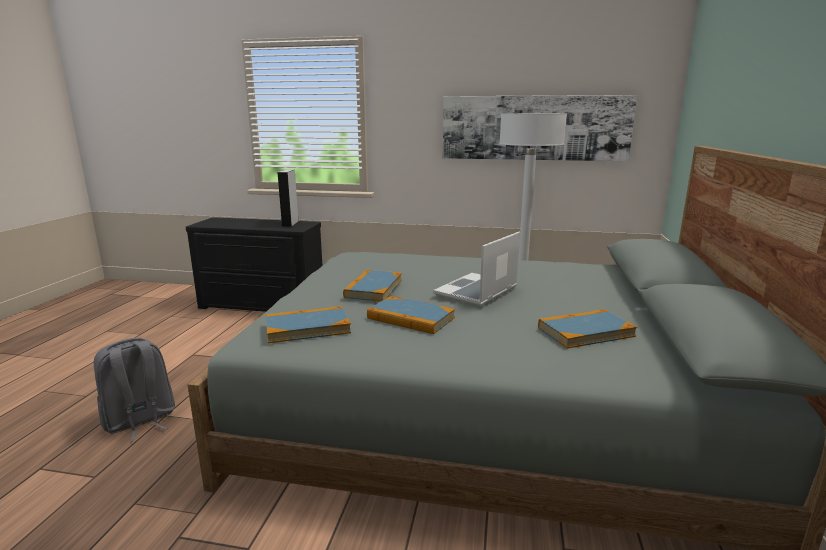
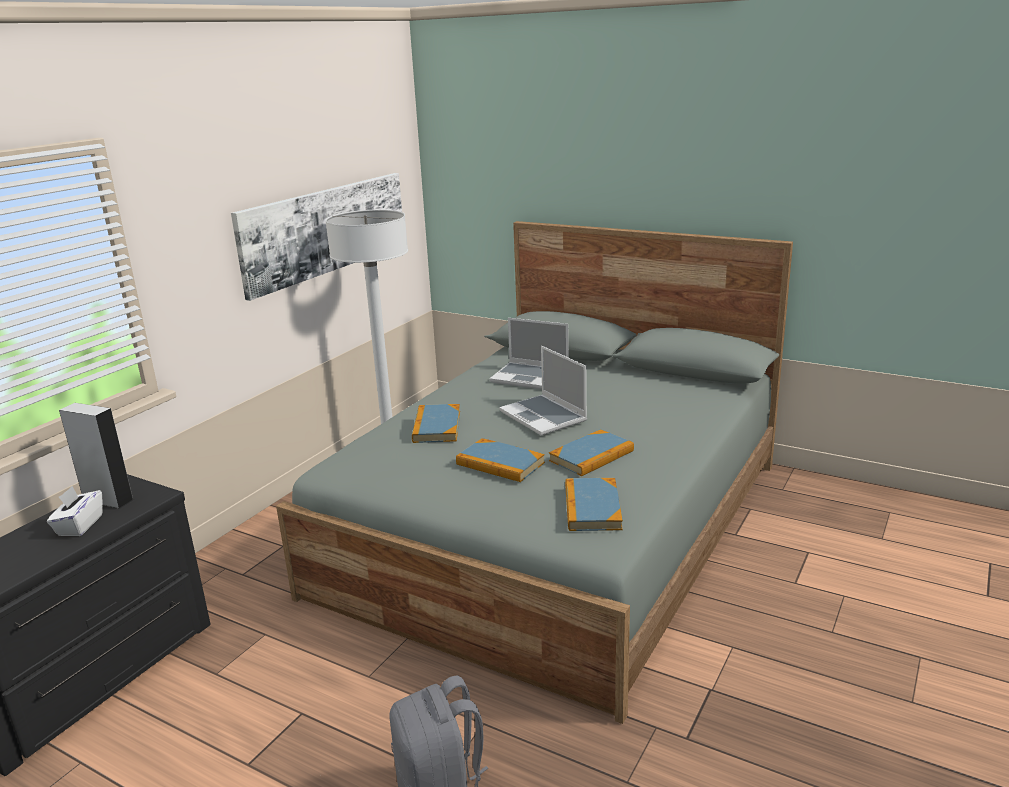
camera: 70 degrees left, 5 degrees up
(264, 225) = (79, 525): none -> white tissue box
(564, 279) = (531, 377): none -> laptop
(585, 332) = (651, 397): book -> book (436, 426)

